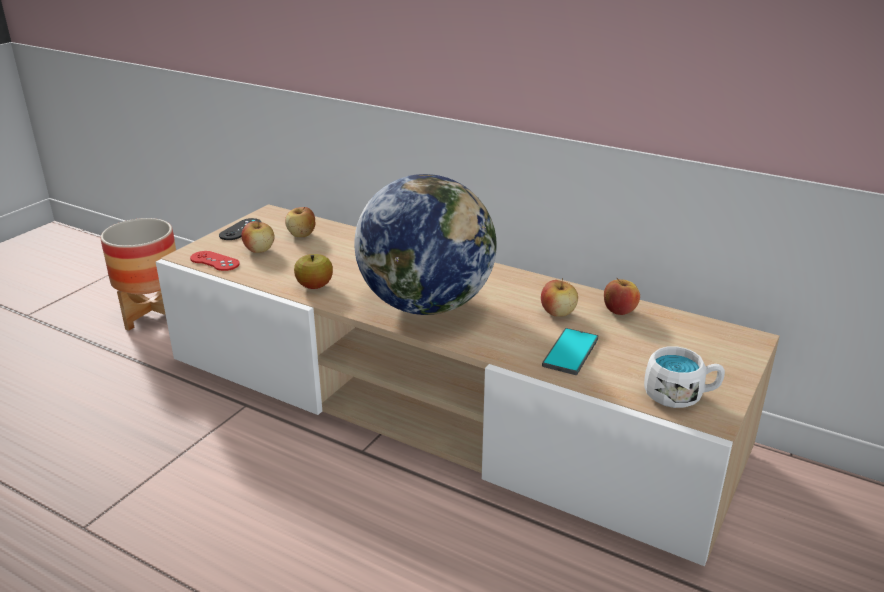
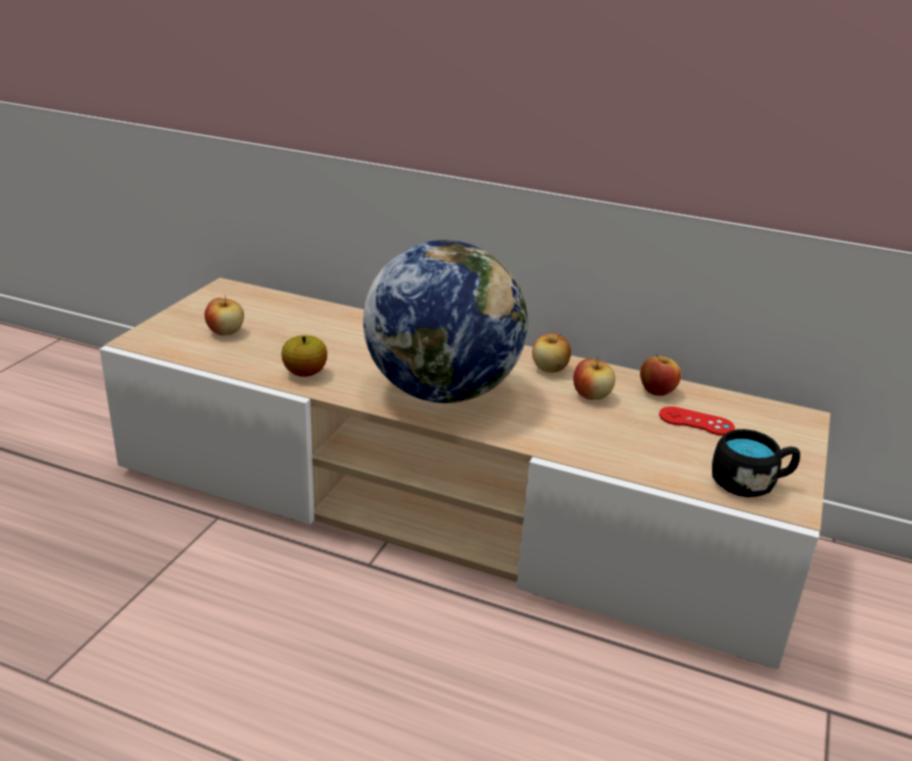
camera: 10 degrees left, 0 degrees up
(153, 314) = (77, 413): planter -> none
(214, 261) = (174, 347): red game controller -> red game controller (696, 421)
(240, 229) = (195, 308): black game controller -> none
(302, 235) = (271, 313): apple -> apple (550, 369)
(570, 352) = (619, 440): phone -> none
(680, 396) = (750, 483): white mug -> black mug

